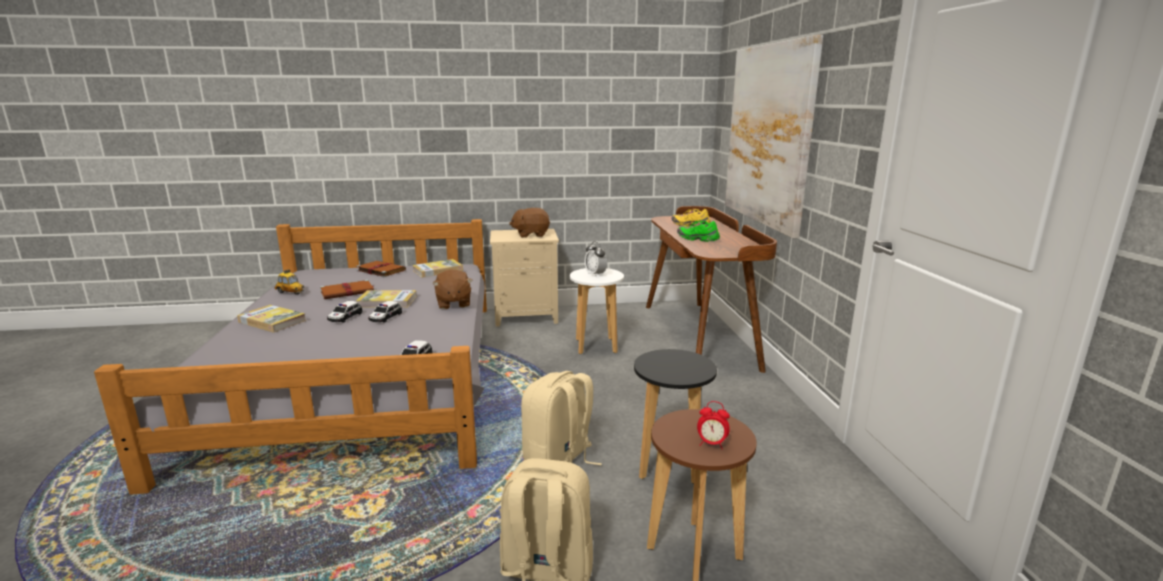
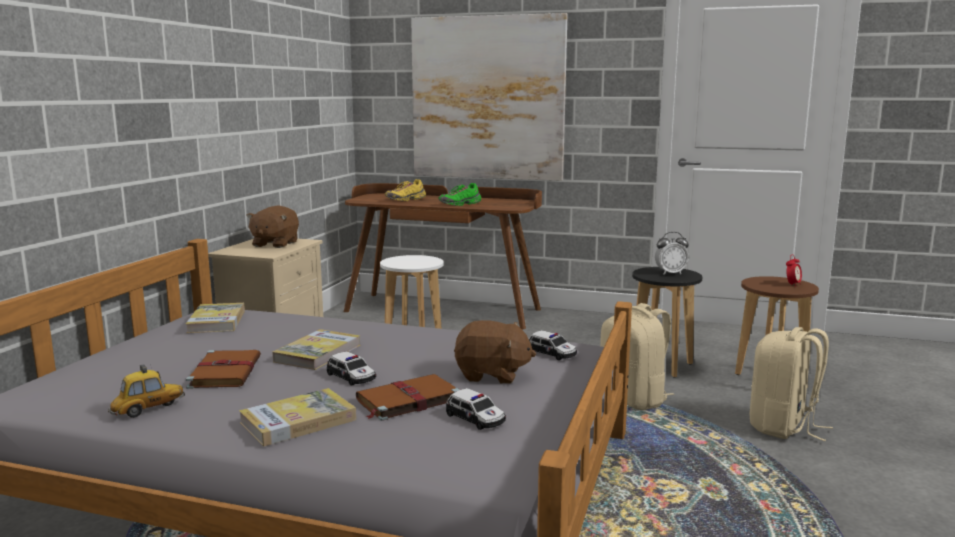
camera: 65 degrees left, 5 degrees down
(380, 270) = (141, 349): brown book -> brown book (406, 400)
(385, 317) = (385, 357): toy car -> toy car (476, 418)
(453, 304) = (378, 326): brown plush toy -> brown plush toy (492, 375)
(595, 274) = (411, 261): alarm clock -> alarm clock (670, 273)

